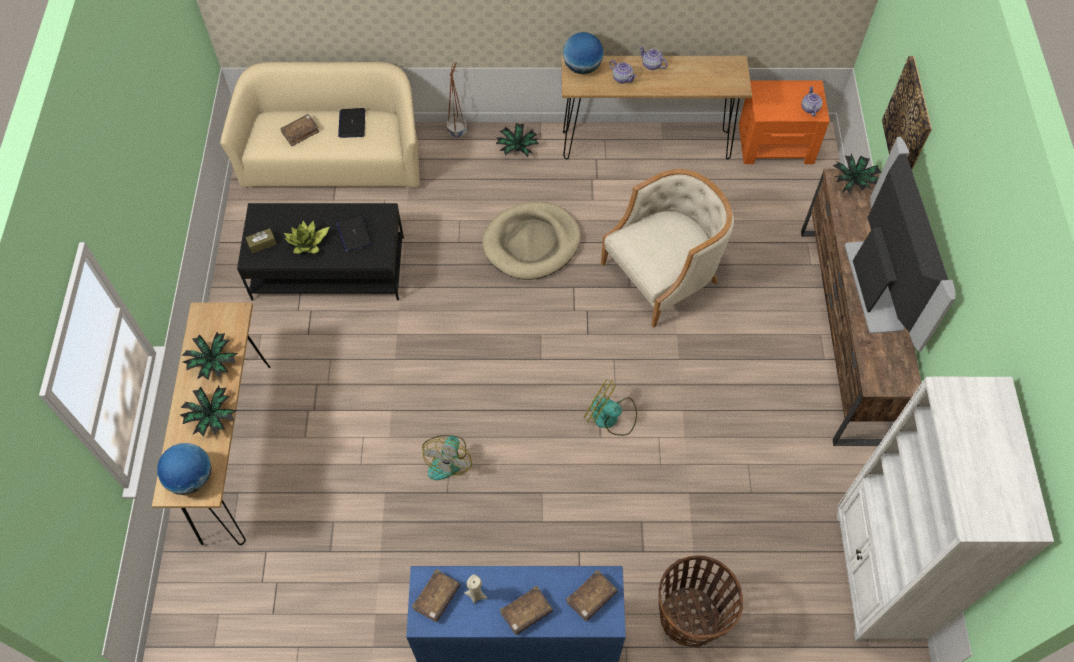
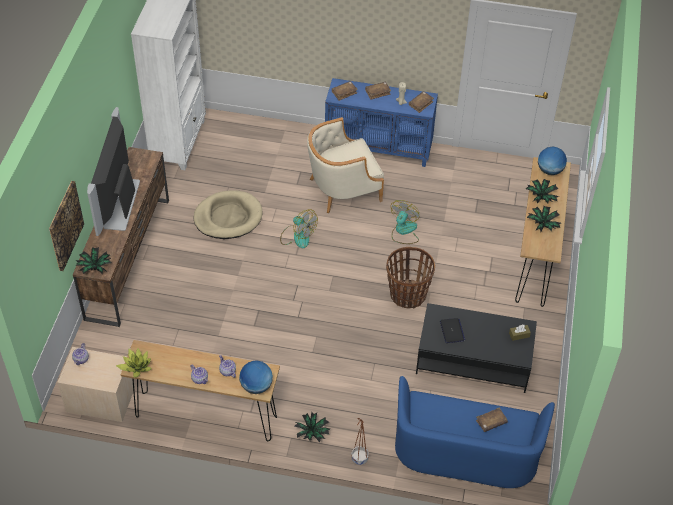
camera: 170 degrees left, 10 degrees down
(308, 243) = (486, 330): potted plant -> potted plant (136, 366)
(334, 157) = (466, 452): beige sofa -> blue sofa
(352, 123) = (448, 423): laptop -> none
(531, 243) = (320, 352): beige dog bed -> beige dog bed (228, 217)
(663, 274) = (231, 314): beige armchair -> beige armchair (343, 188)
(690, 617) = (285, 142): basket -> basket (407, 295)
(776, 143) = (100, 399): orange nightstand -> beige nightstand

